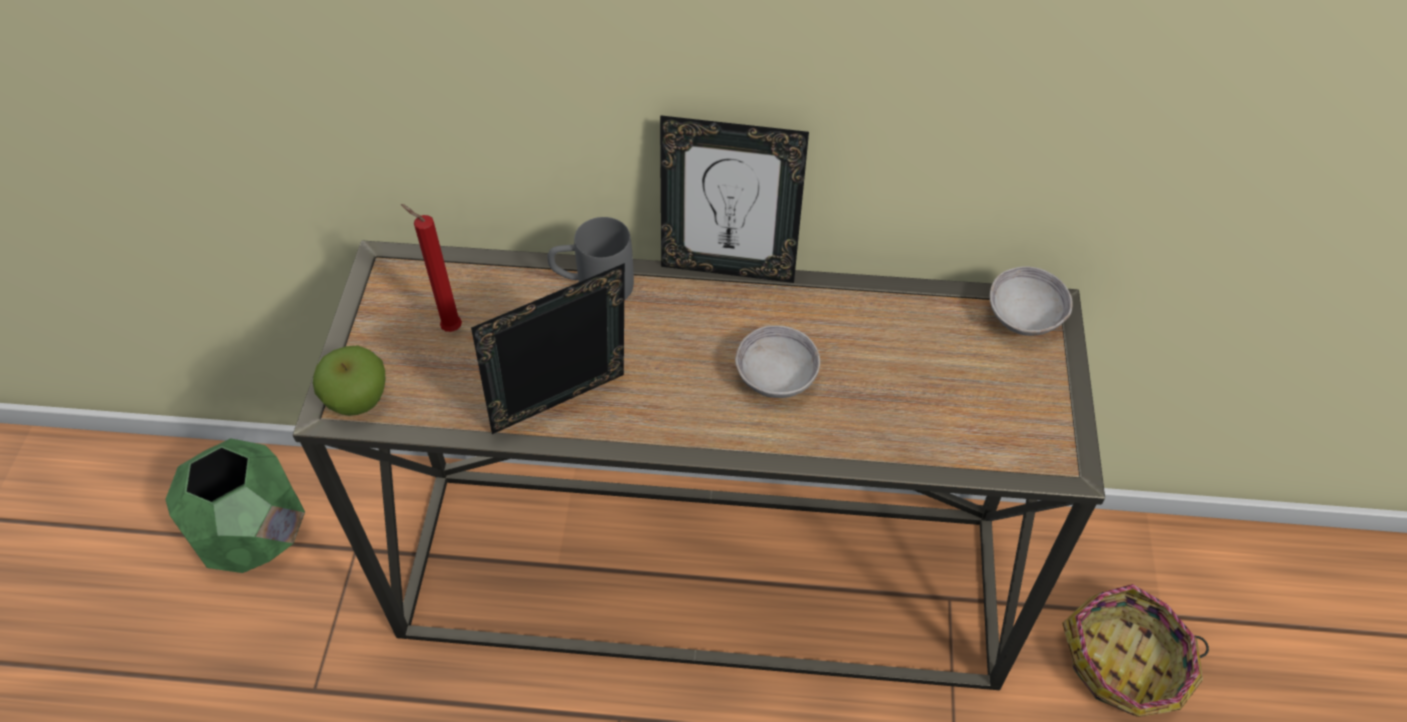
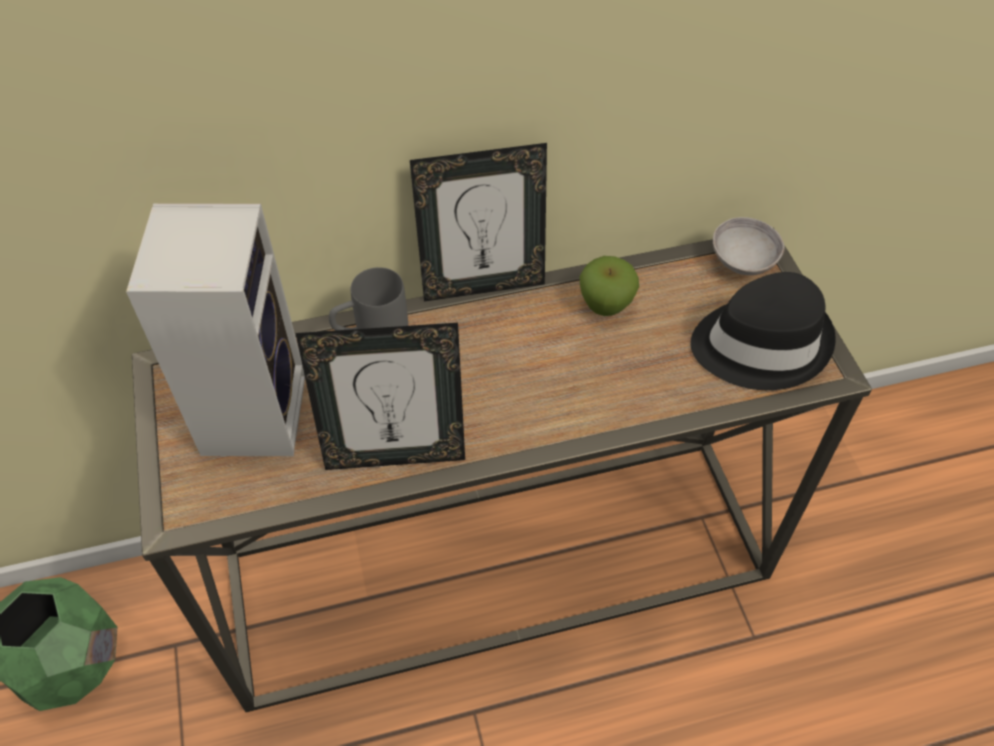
camera: 20 degrees left, 0 degrees up
(358, 401) = (195, 503): apple -> apple (605, 305)
(449, 328) = (252, 410): red candle -> speaker
(564, 412) = (395, 455): picture frame -> picture frame turned 135 degrees counterclockwise
(776, 377) = (566, 368): grey bowl -> none
(999, 411) = (760, 343): none -> black hat
(1127, 663) = (854, 523): basket -> none

